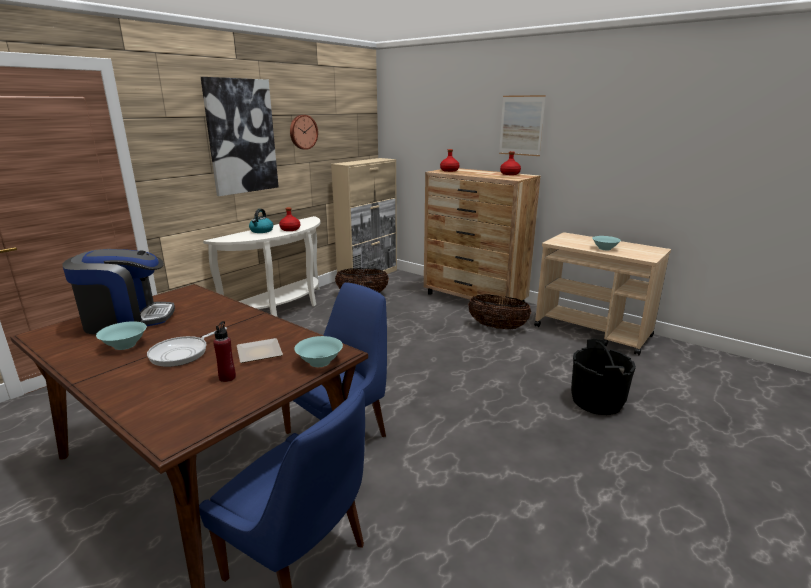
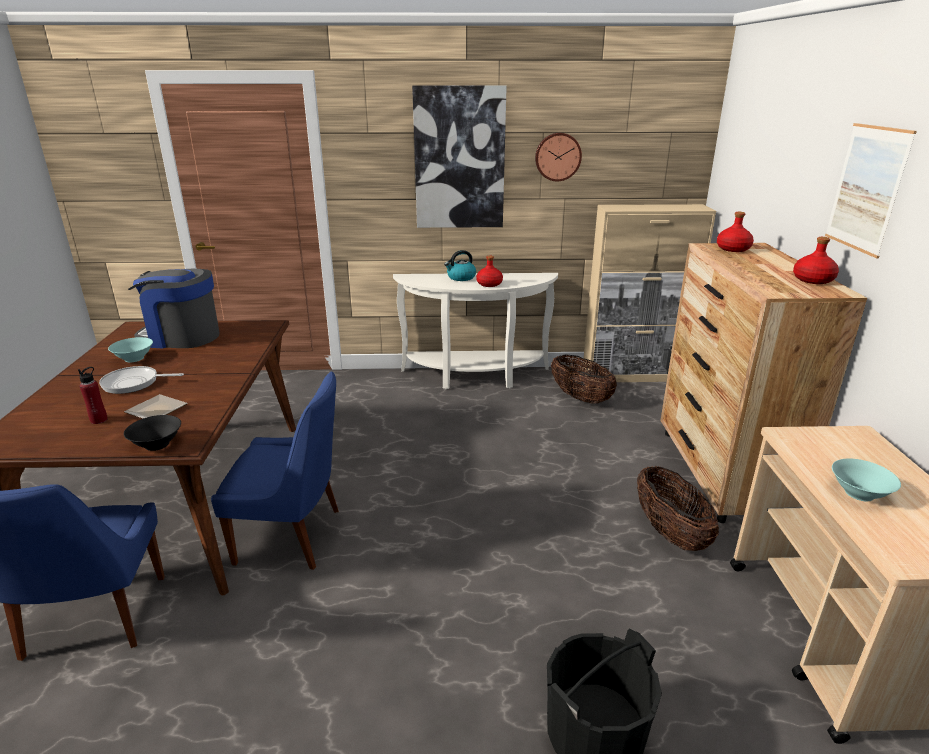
camera: 50 degrees right, 5 degrees up
(127, 320) = (182, 337): coffee machine -> coffee machine turned 150 degrees clockwise
(319, 362) = (157, 444): turquoise bowl -> black bowl

